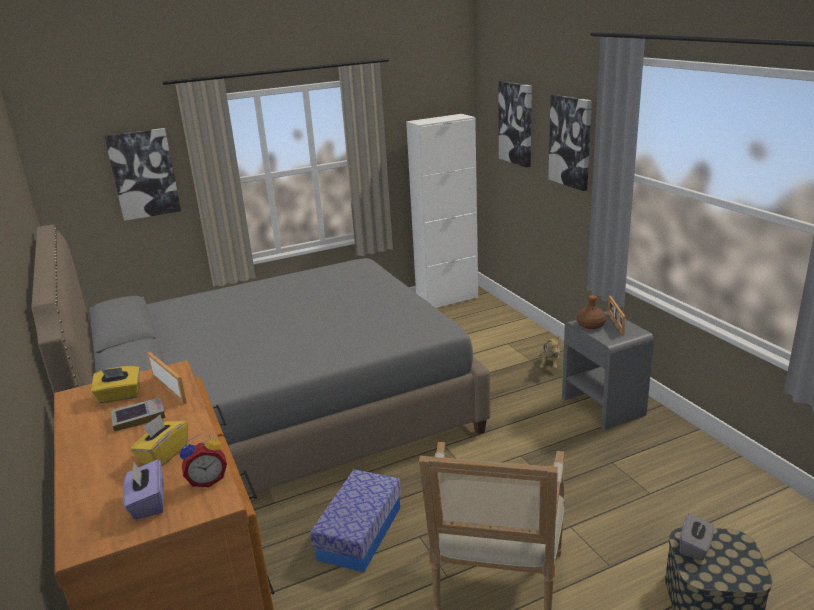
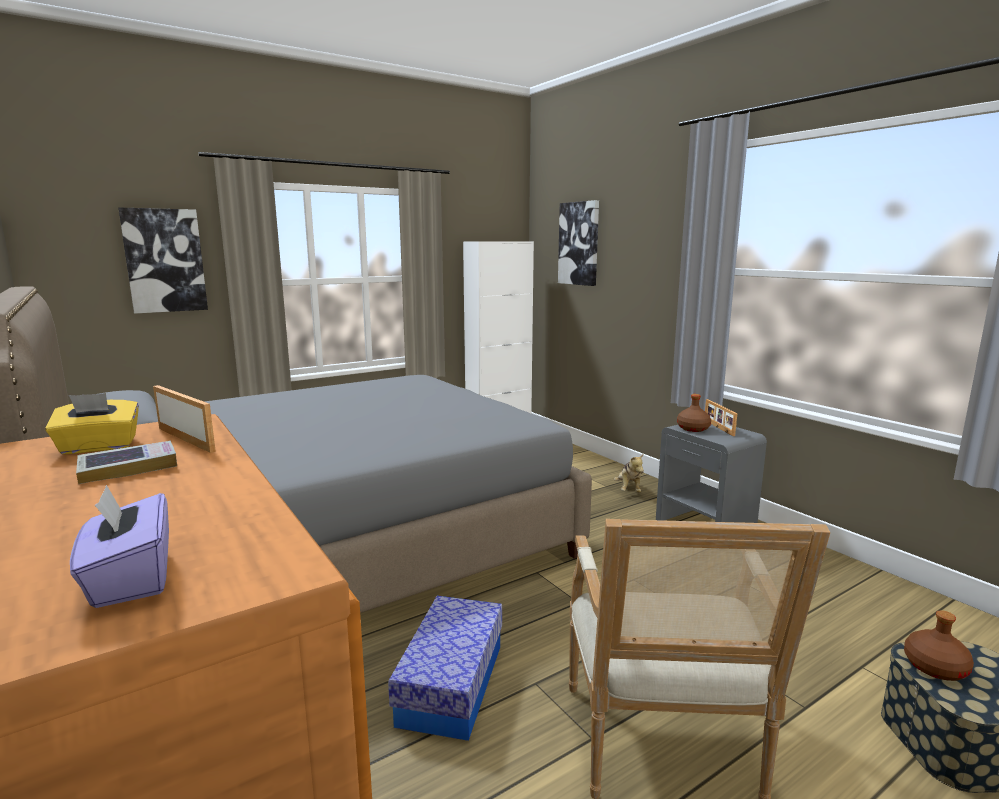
camera: 10 degrees left, 10 degrees down
(163, 454) = (170, 509): yellow tissue box -> none
(207, 480) = (260, 539): alarm clock -> none
(571, 141) = (647, 249): picture -> none
(695, 547) = (934, 667): grey tissue box -> brown bottle

